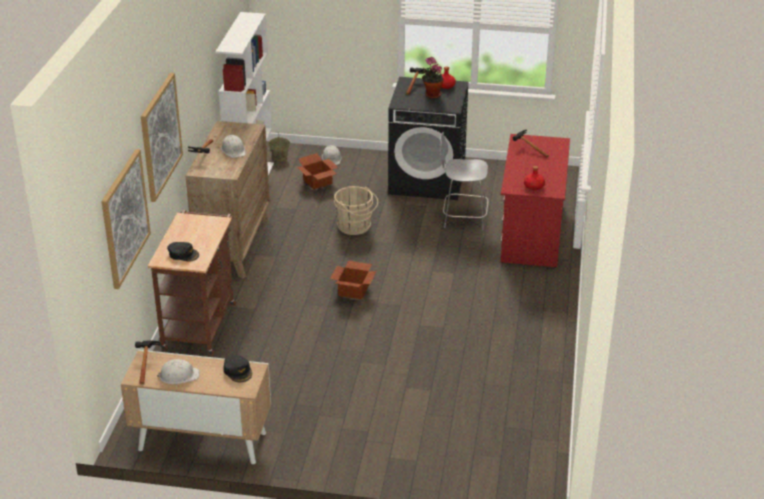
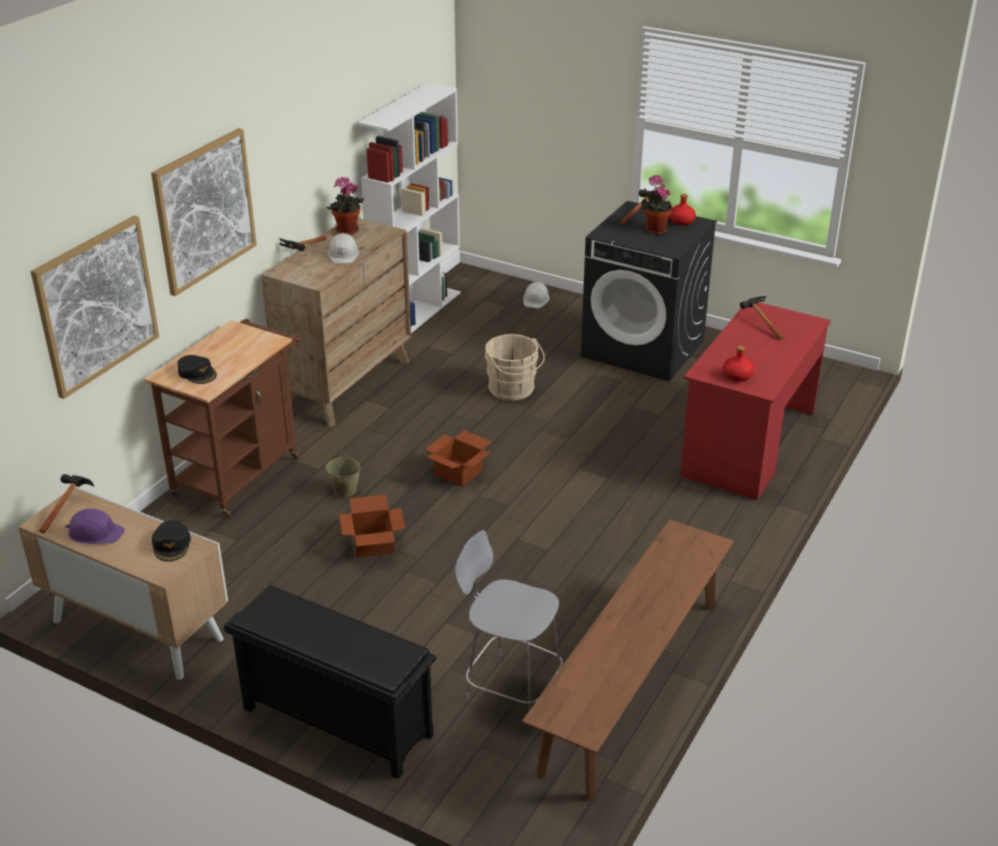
camera: 20 degrees right, 0 degrees up
(179, 375) = (95, 533): white hard hat -> purple hard hat
(223, 133) = (347, 231): none -> potted plant
(279, 157) = (472, 286): beige bucket -> beige bucket (344, 490)
(317, 182) = (500, 325): cardboard box -> cardboard box (372, 545)
(374, 463) = (335, 722): none -> black shoe rack
(463, 218) = (662, 406): grey stool -> grey stool (510, 687)
(543, 396) = (632, 685): none -> brown bench

